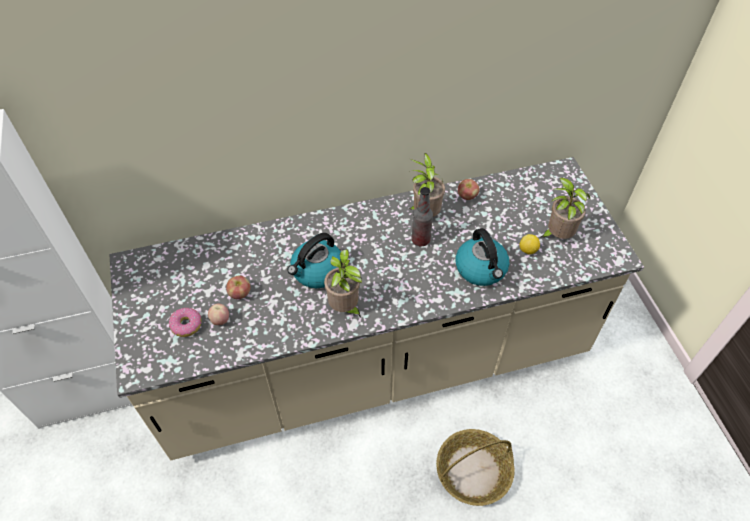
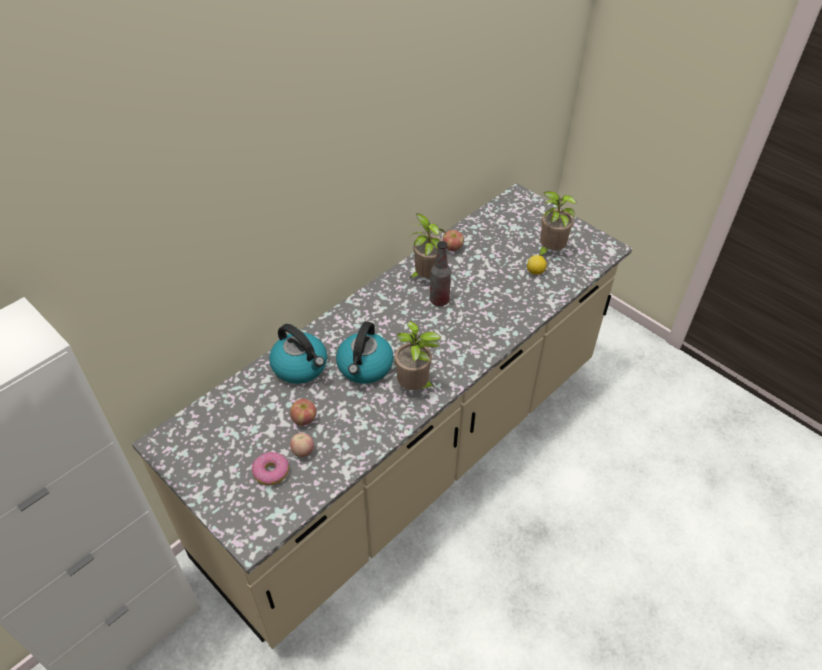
camera: 30 degrees left, 5 degrees down
(473, 472) = (558, 508): basket -> none
(481, 269) = (509, 303): kettle -> kettle (301, 366)

